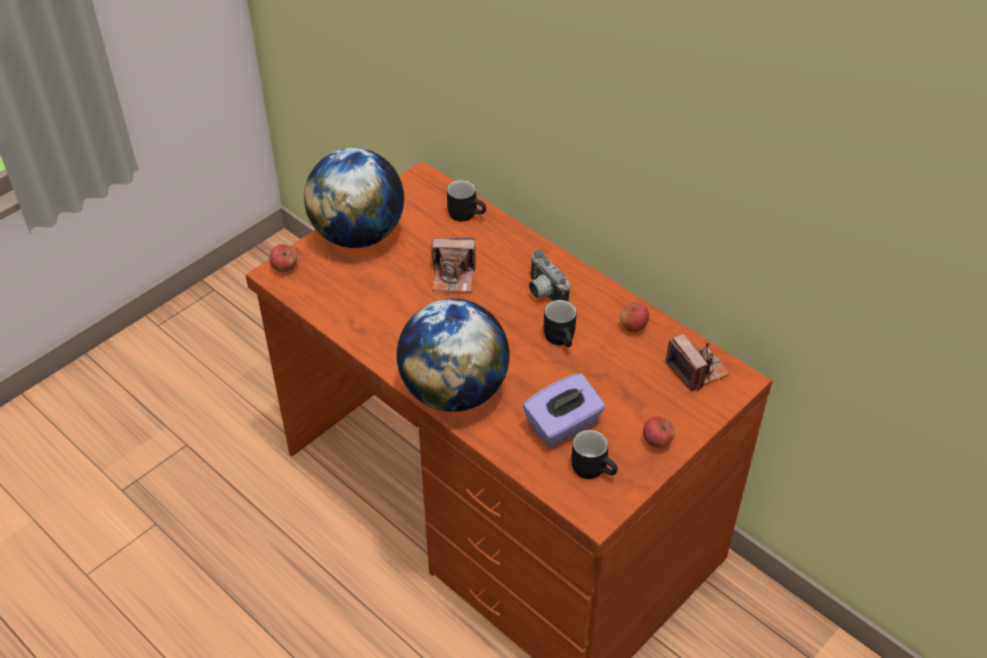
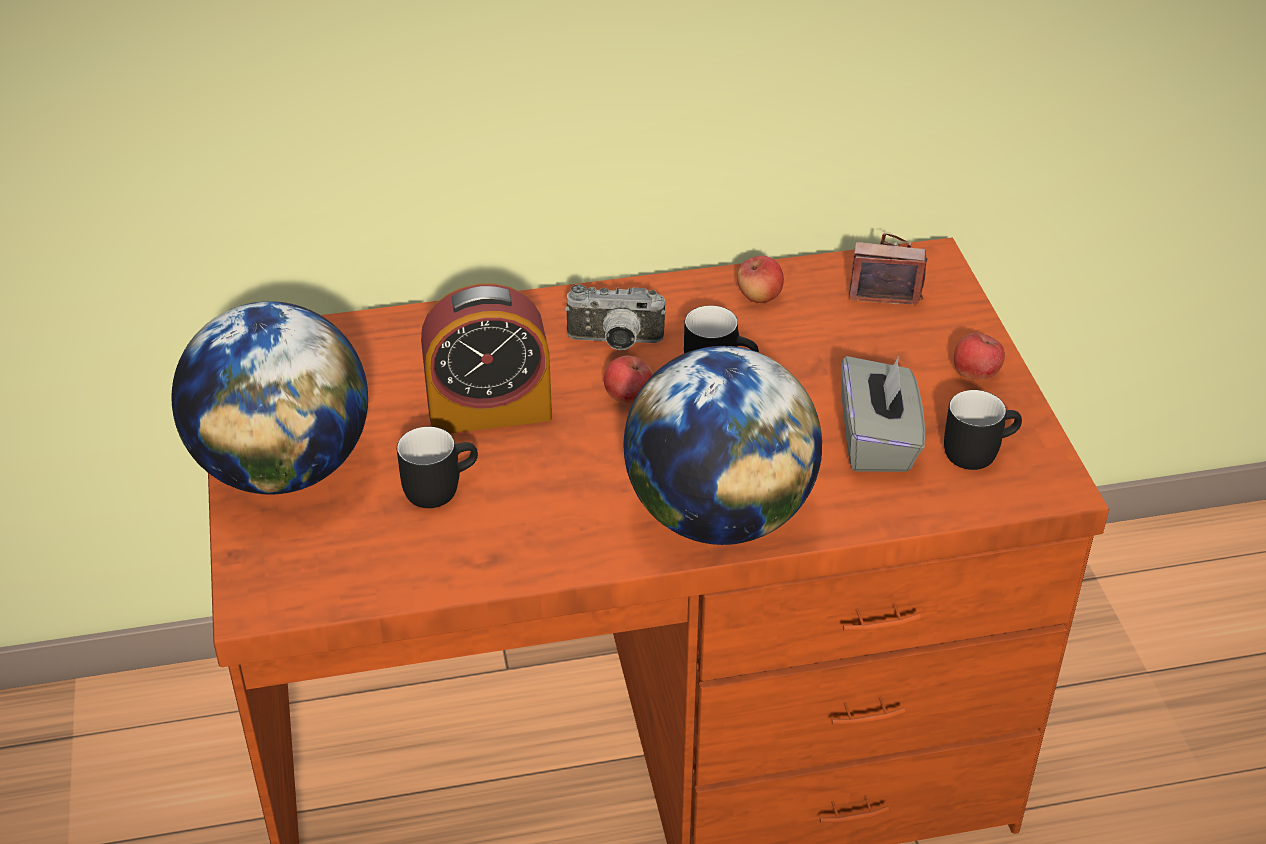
camera: 55 degrees left, 5 degrees down
(285, 268) = (258, 585): apple -> apple (628, 398)
(453, 276) = (489, 411): camera -> alarm clock
(467, 213) = (375, 338): black mug -> black mug (438, 486)
(563, 426) = (878, 441): purple tissue box -> grey tissue box

